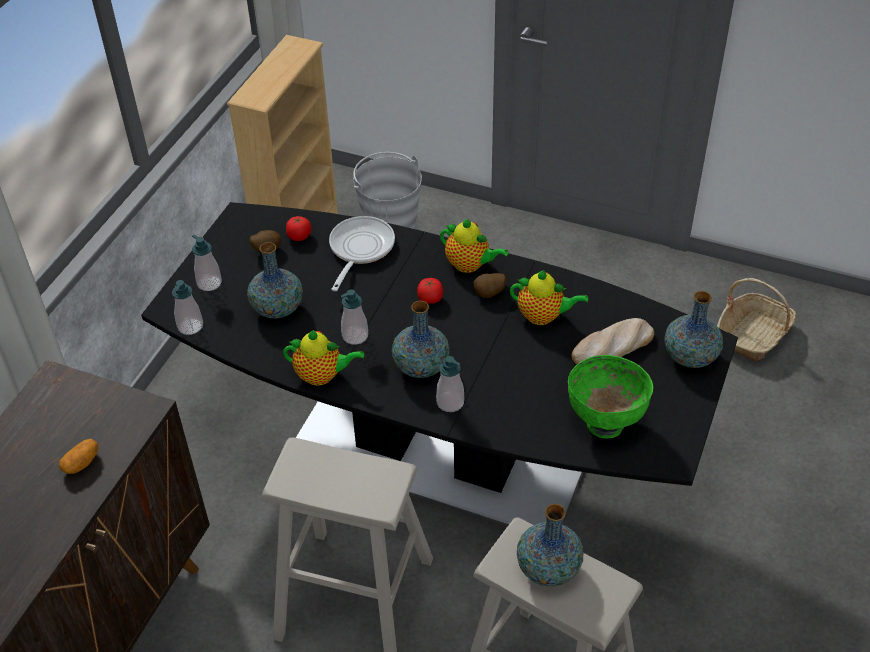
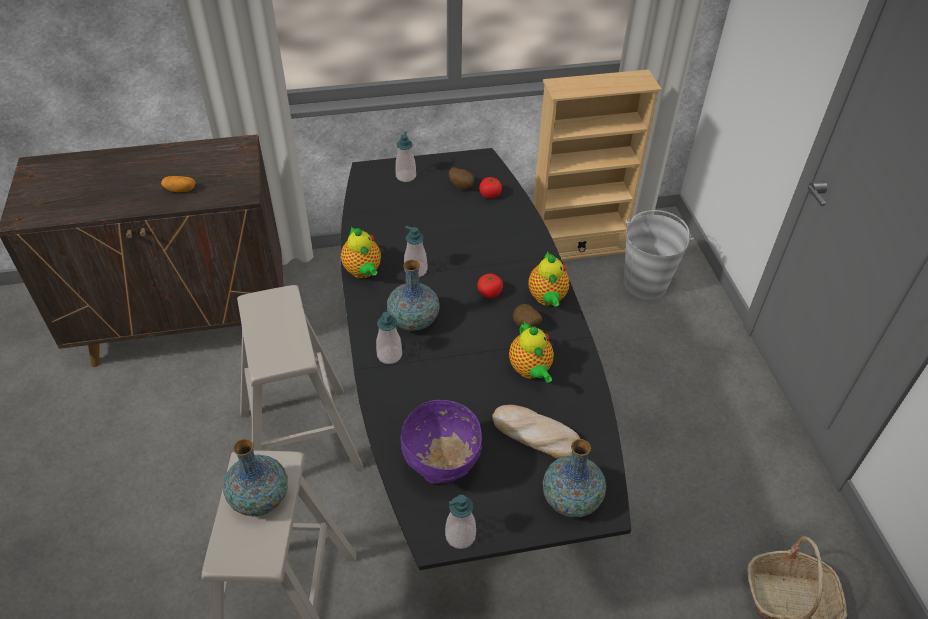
camera: 55 degrees right, 0 degrees up
(190, 326) = (359, 188): soap dispenser -> soap dispenser (460, 536)
(278, 309) = (409, 219): vase -> none
(359, 249) = (505, 231): frying pan -> none
(605, 422) = (442, 467): green bowl -> purple bowl

